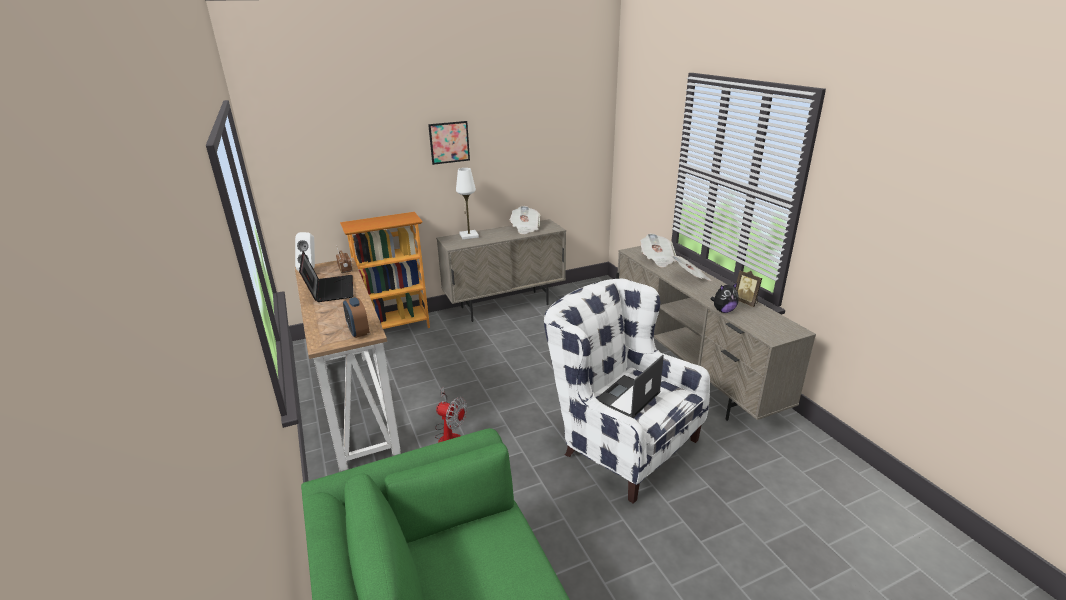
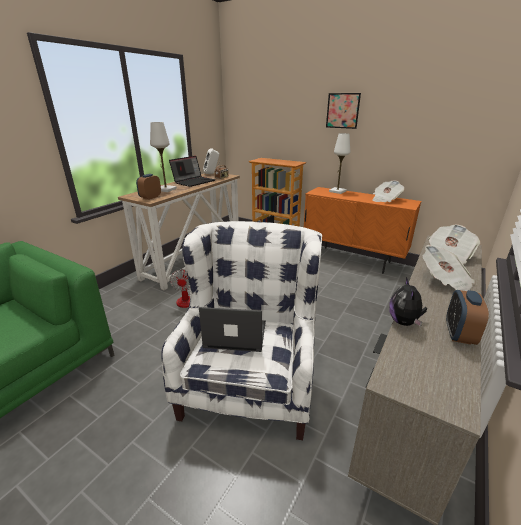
camera: 55 degrees right, 0 degrees up
(336, 315) = (165, 189): none -> white table lamp
(505, 306) = (352, 260): beige cabinet -> orange cabinet
(723, 311) = (404, 322): plush toy -> plush toy turned 60 degrees clockwise
(746, 302) = (458, 334): picture frame -> alarm clock

